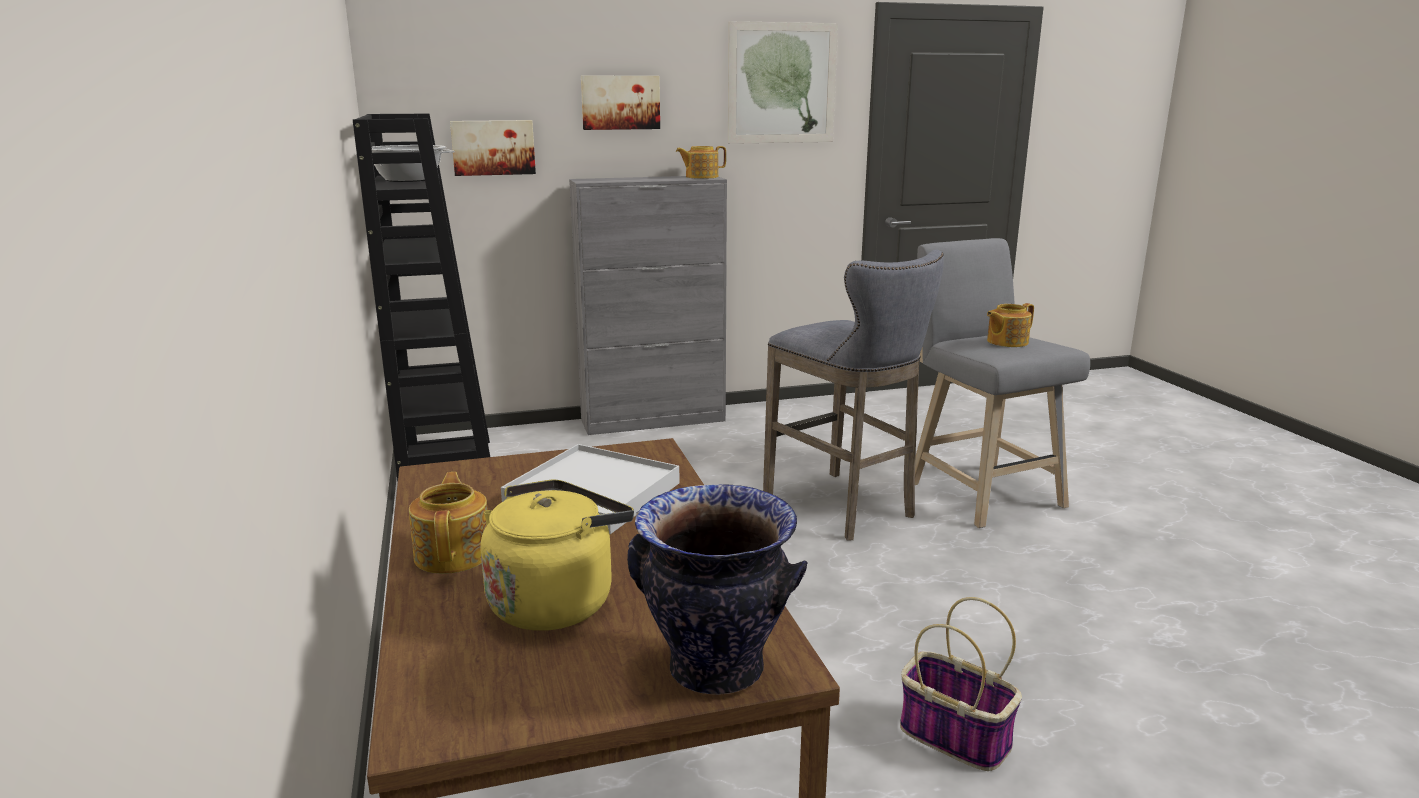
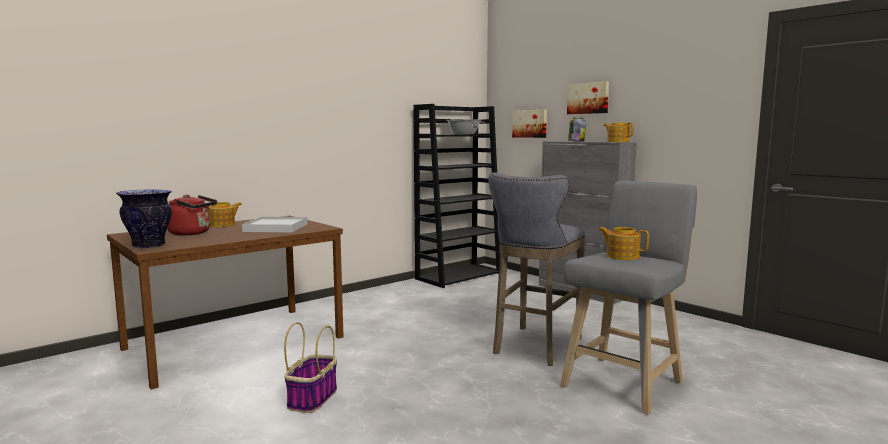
camera: 65 degrees right, 10 degrees down
(556, 601) = (192, 233): yellow kettle -> red kettle
(626, 179) = (576, 141): none -> jar
(782, 83) = (687, 80): picture -> none

